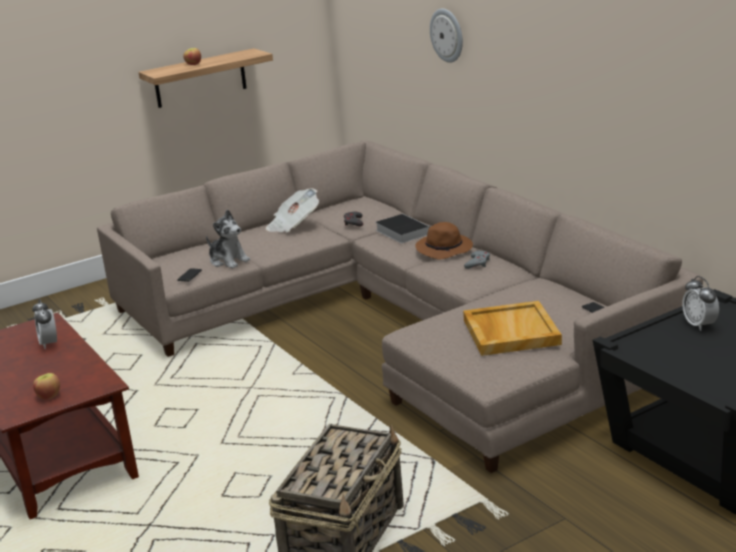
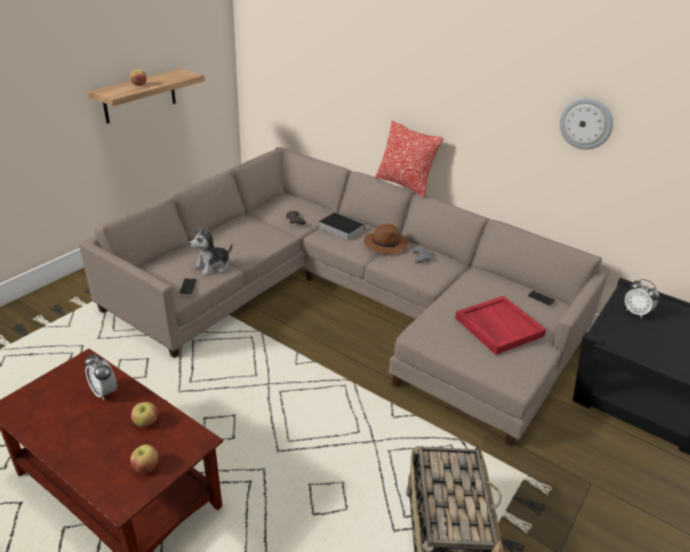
camera: 25 degrees left, 10 degrees up
(69, 368) = (146, 423): none -> apple
(228, 261) = (212, 266): plush toy -> plush toy turned 120 degrees clockwise
(293, 225) = (247, 225): newspaper -> none
(447, 35) = (369, 68): wall clock -> wall clock (586, 123)
(484, 178) = (404, 185): none -> pillow
(510, 332) = (498, 327): beige tray -> red tray

